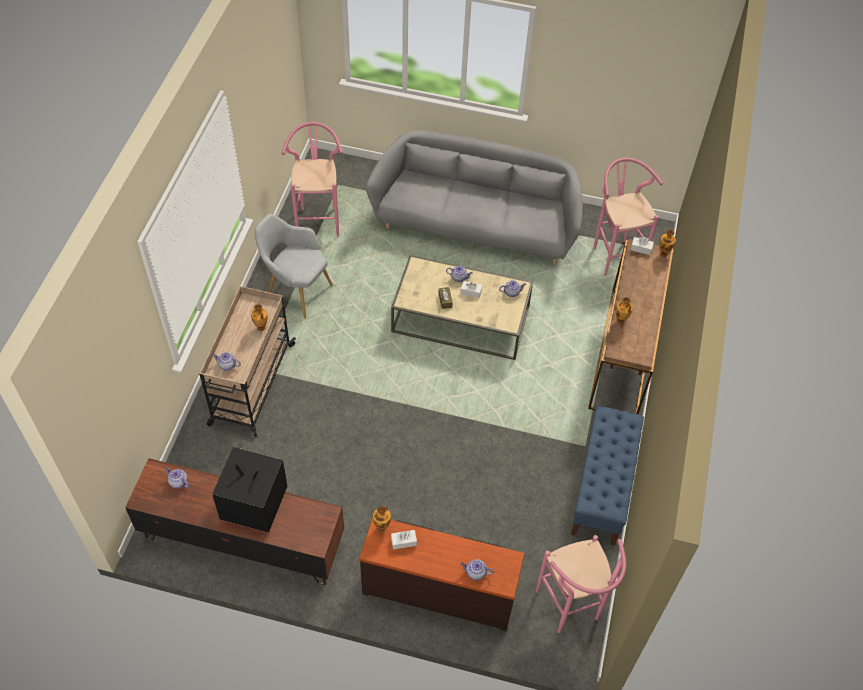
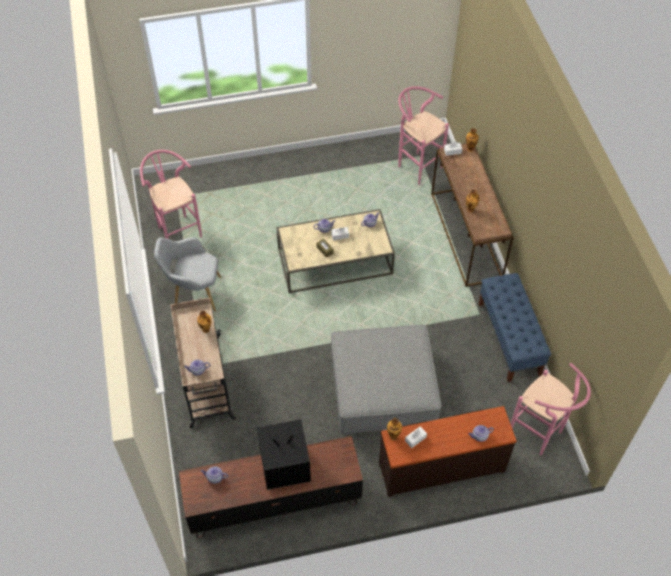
camera: 25 degrees left, 0 degrees up
(427, 477) = (382, 389): none -> grey ottoman
(476, 224) = (302, 184): grey sofa -> none

